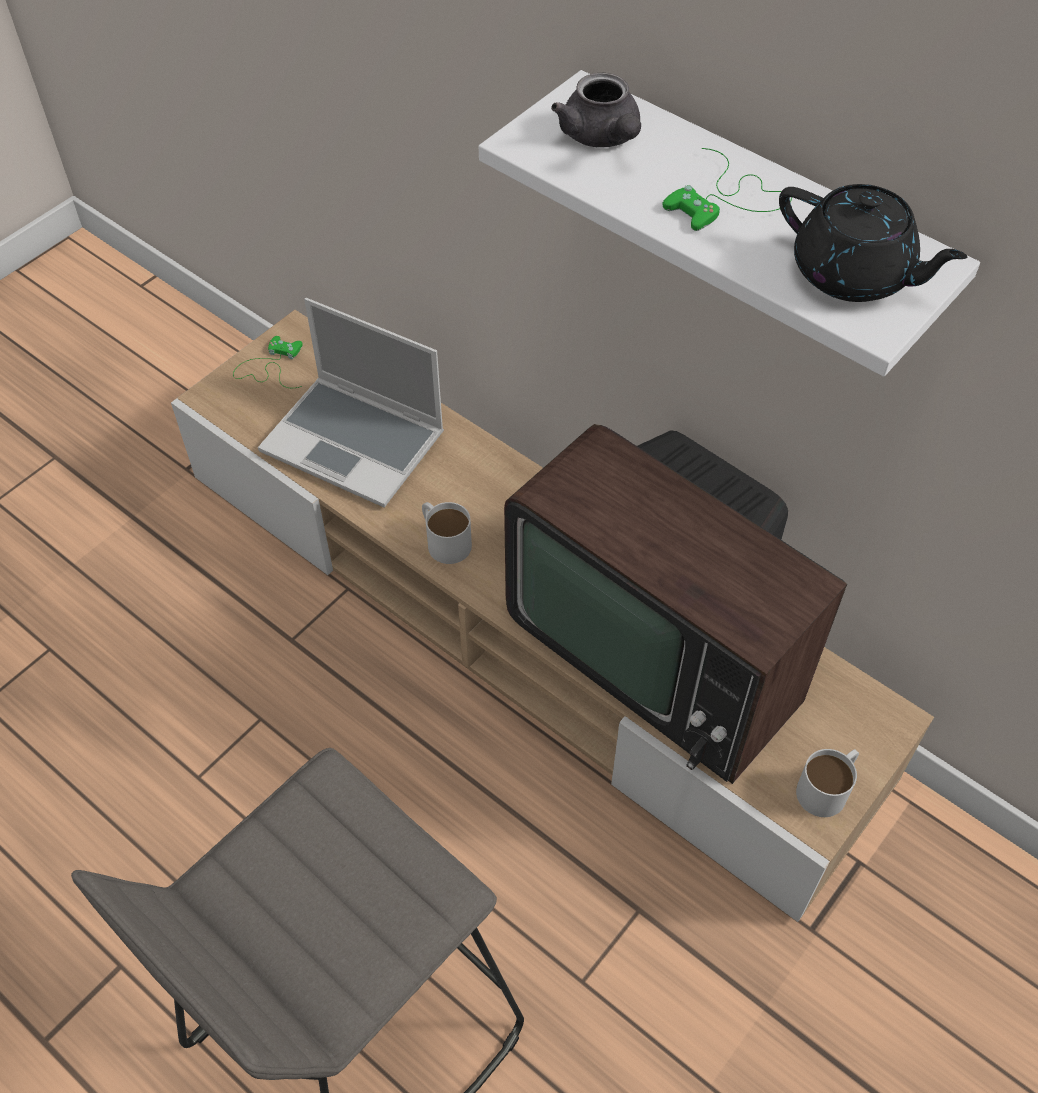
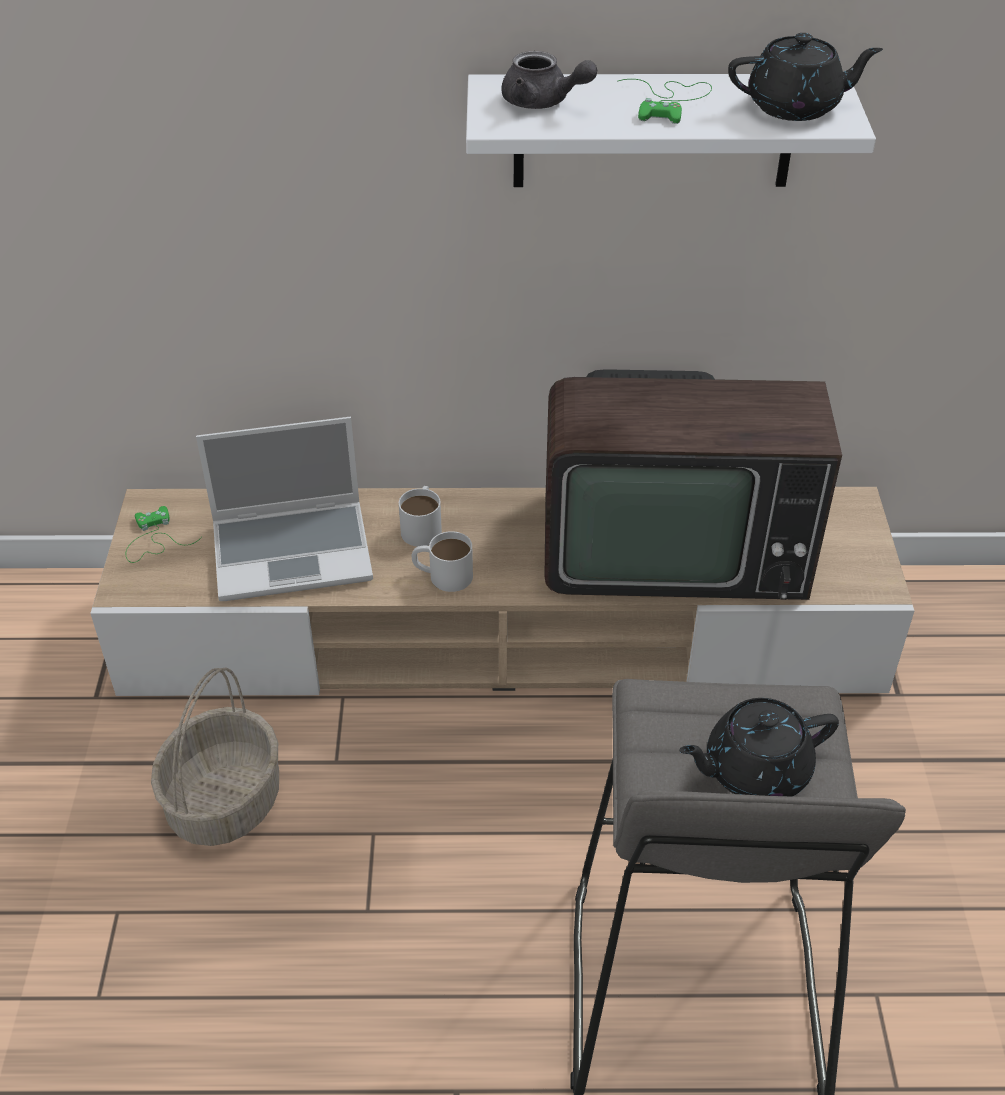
camera: 40 degrees left, 10 degrees down
(190, 614) = (224, 800): none -> basket
(326, 917) = (754, 769): none -> black teapot
(828, 787) = (865, 564): white mug -> white mug (422, 526)

